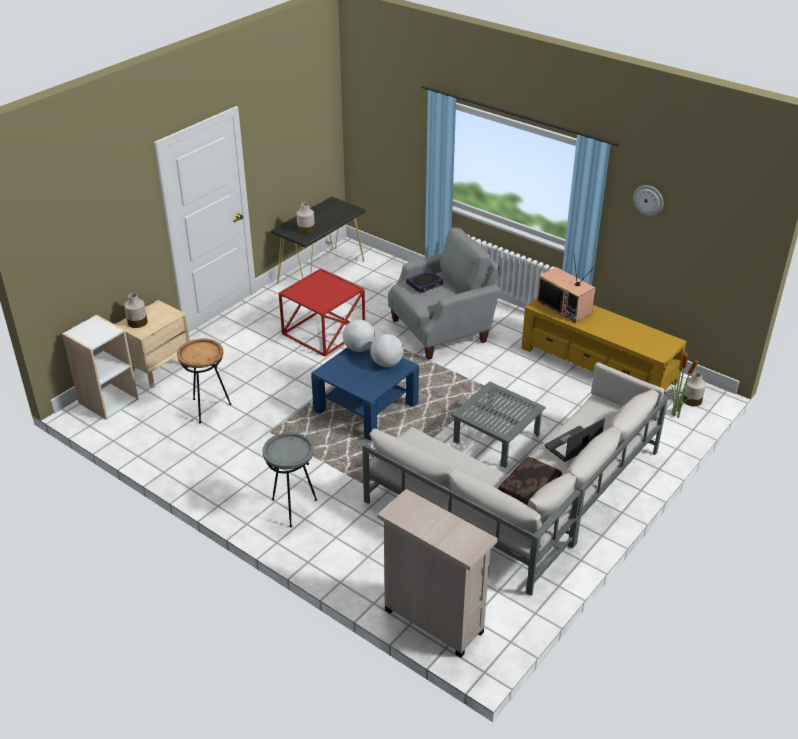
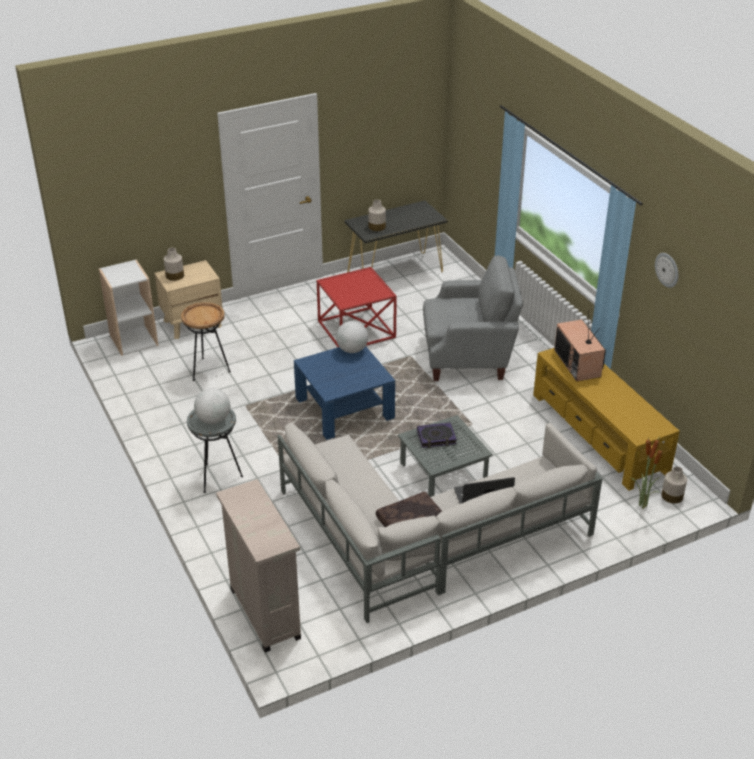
camera: 25 degrees right, 0 degrees up
(386, 363) = (366, 370): globe -> globe (213, 420)
(425, 284) = (454, 305): book -> book (436, 438)

